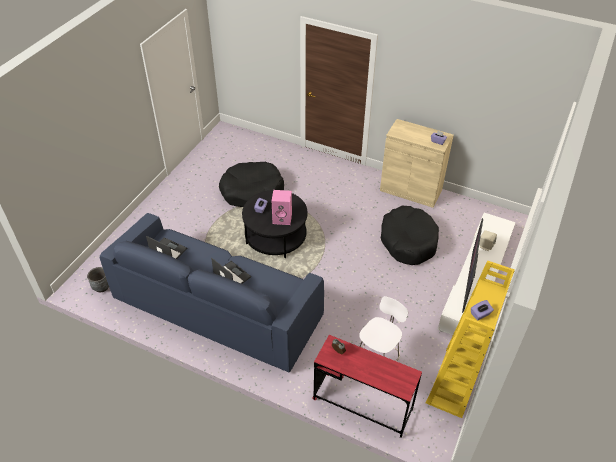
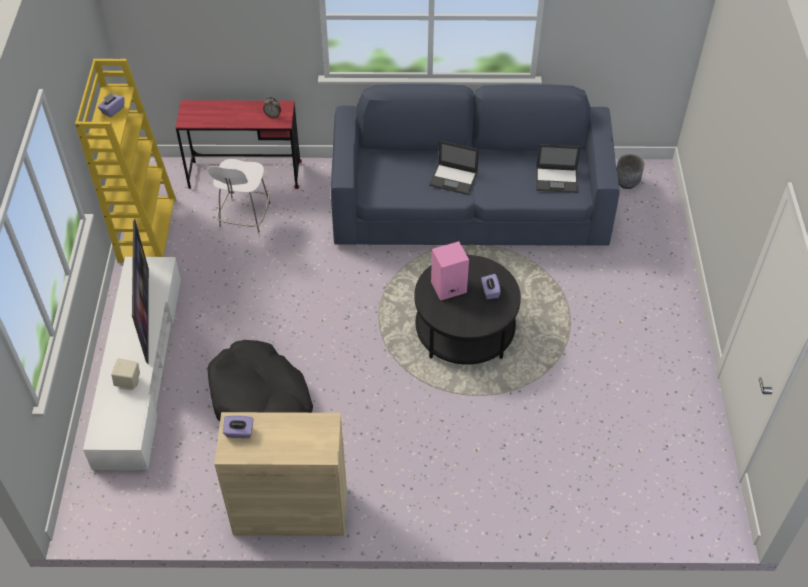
camera: 155 degrees right, 5 degrees up
(251, 191) = (559, 396): black dog bed -> none

